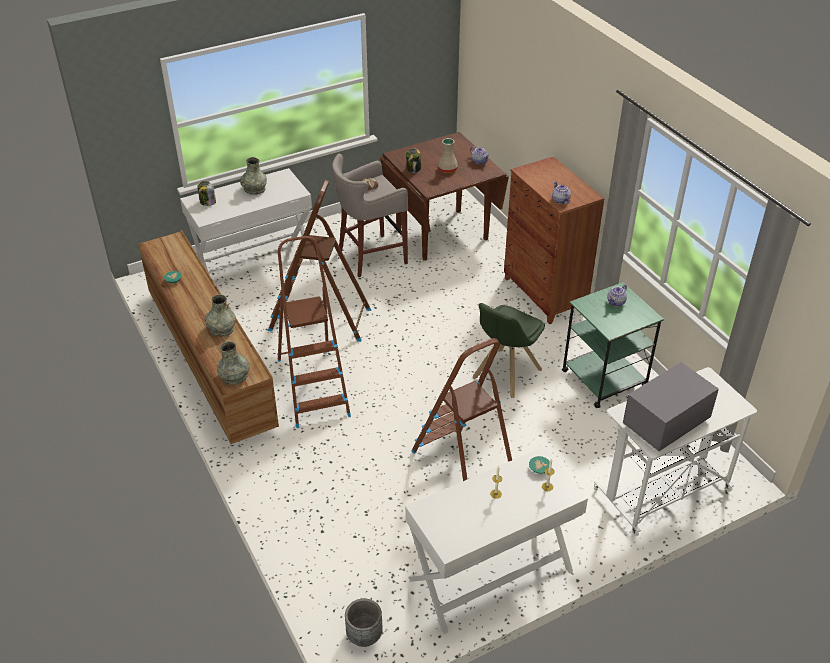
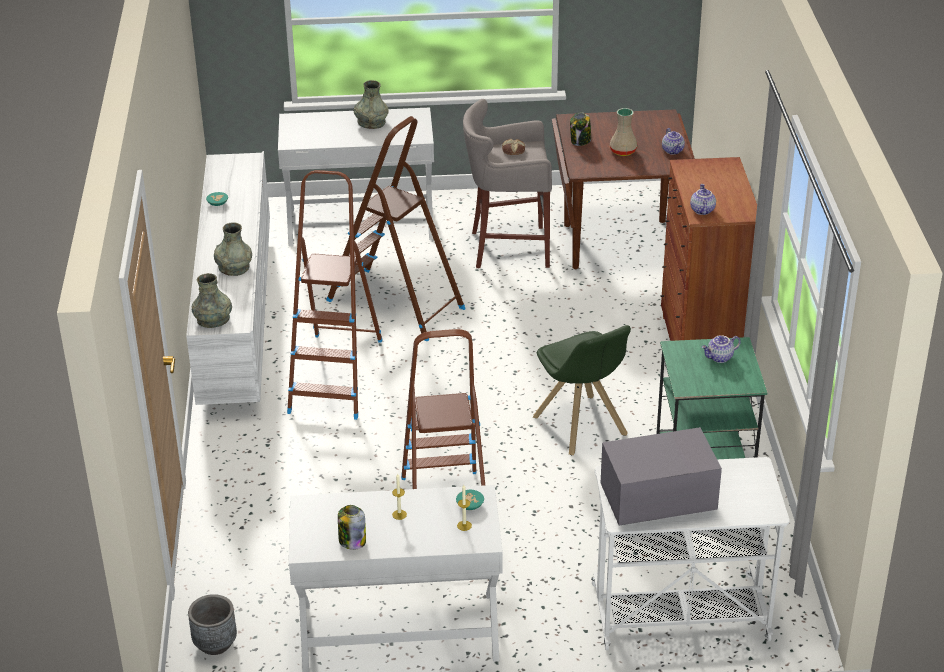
camera: 25 degrees right, 5 degrees down
(207, 202) = (307, 125): jar -> jar (352, 541)
(210, 365) = (236, 320): brown cabinet -> white cabinet
(506, 373) = (581, 425): green chair -> green chair turned 90 degrees counterclockwise

